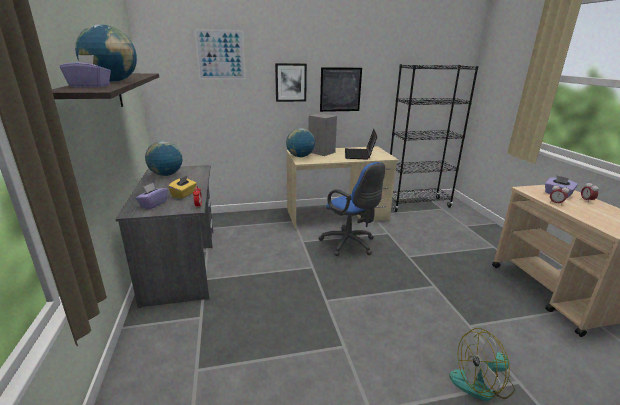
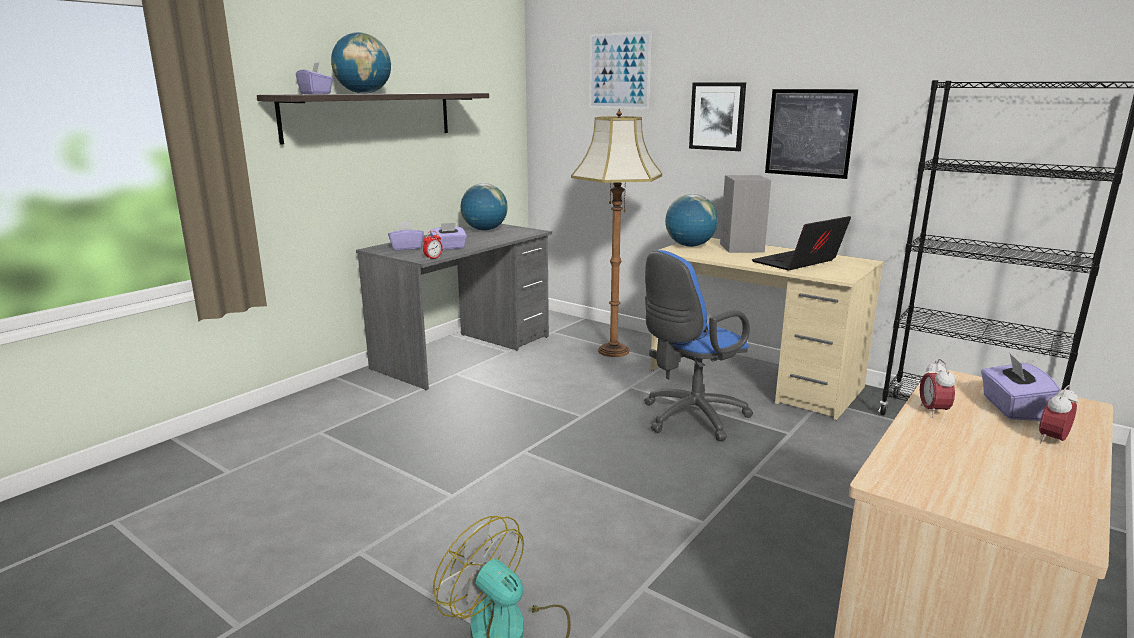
camera: 50 degrees right, 5 degrees down
(184, 194) = (449, 248): yellow tissue box -> purple tissue box
(259, 226) = (612, 351): none -> floor lamp
(350, 244) = (689, 418): blue office chair -> blue office chair turned 45 degrees clockwise

